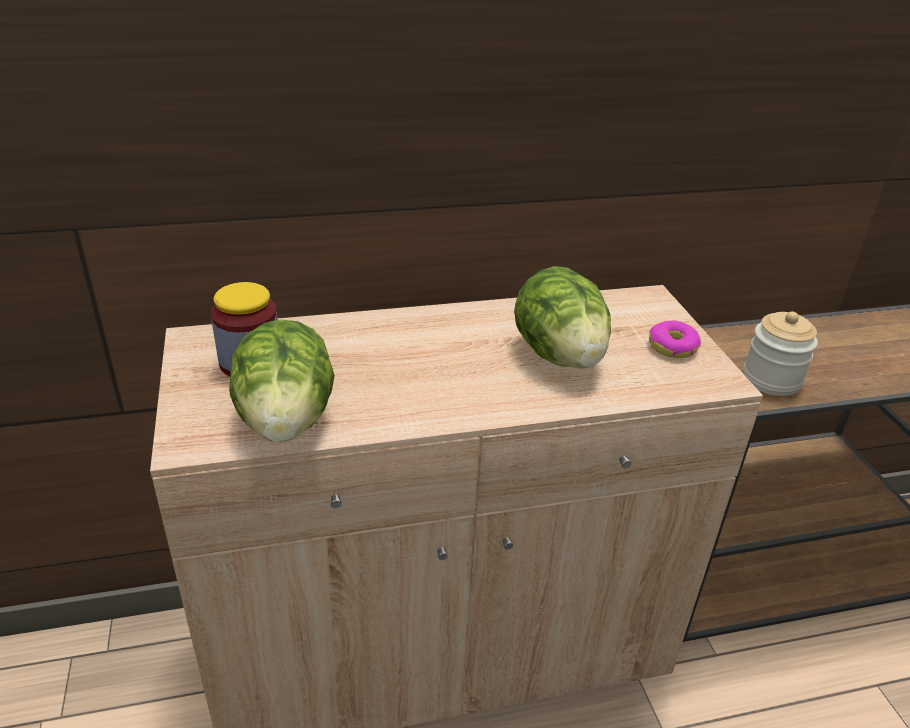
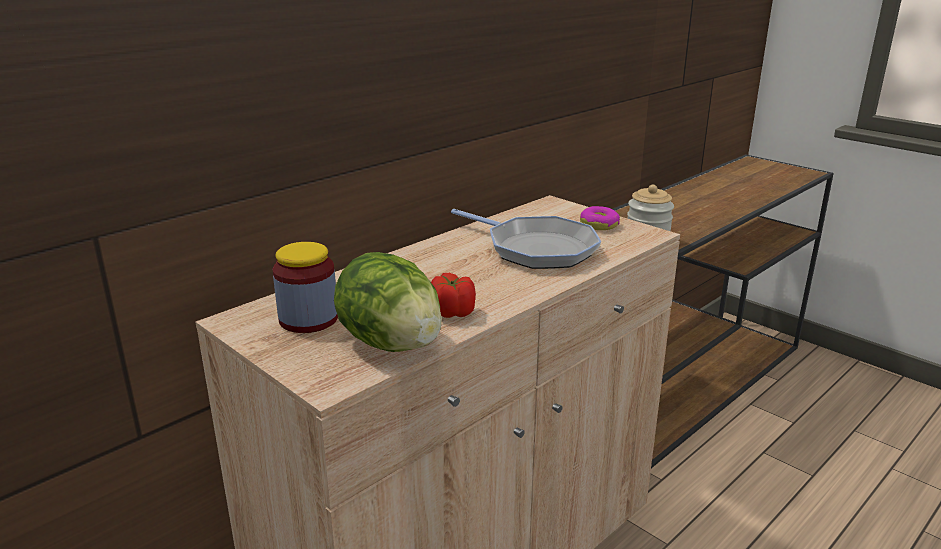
camera: 30 degrees left, 10 degrees down
(381, 406) = (452, 312): none -> tomato
(559, 355) = (536, 249): lettuce -> frying pan

